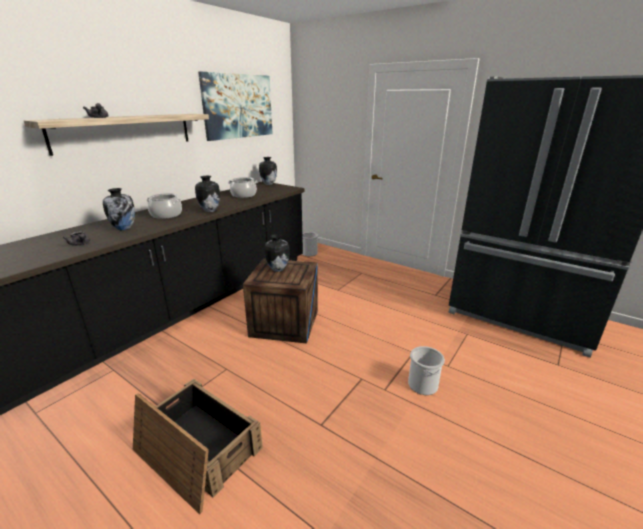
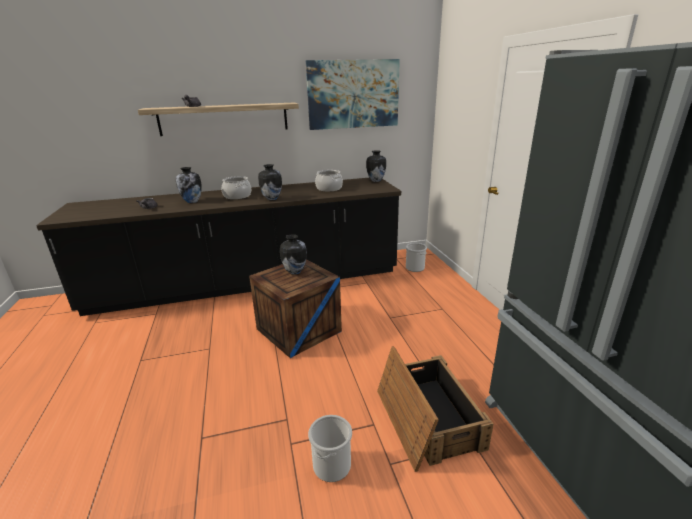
camera: 40 degrees right, 0 degrees up
(196, 450) = (118, 399): crate -> crate (426, 418)

